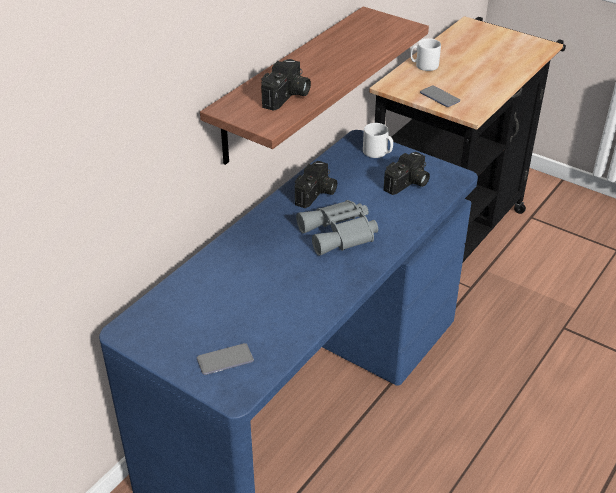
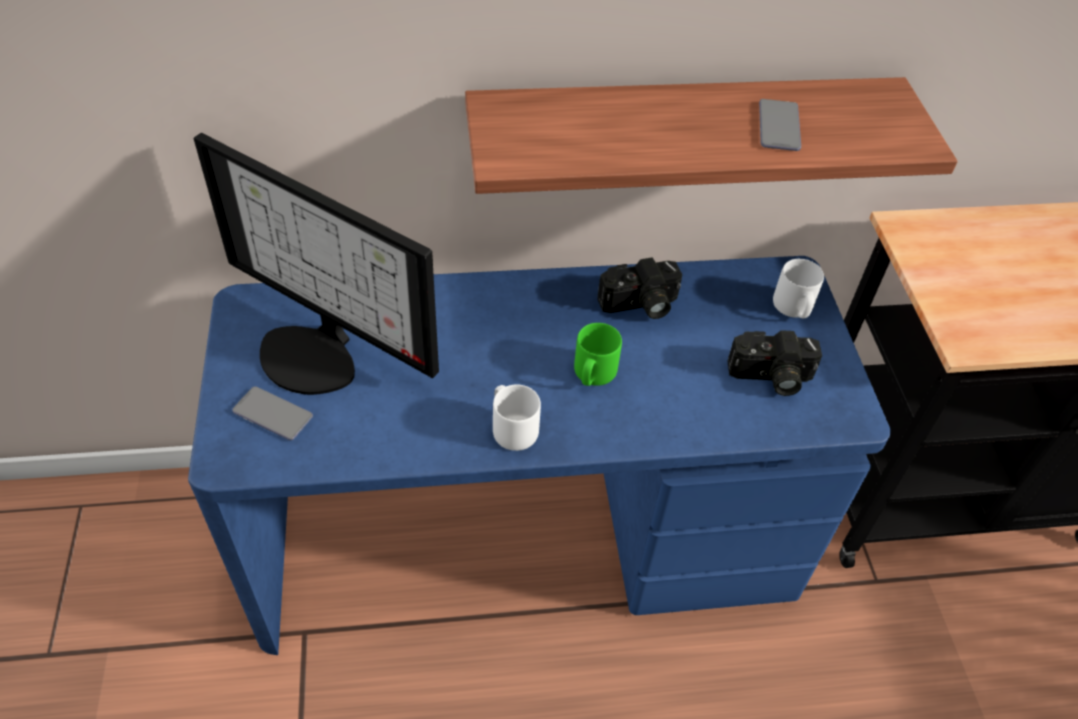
camera: 45 degrees right, 10 degrees up
(202, 321) = (316, 353): none -> monitor
(287, 97) = (587, 138): camera -> none
(340, 234) = (593, 374): grey binoculars -> green mug
(424, 65) = (1001, 230): white mug -> white mug (512, 428)
(439, 97) = (954, 289): phone -> phone (779, 126)

